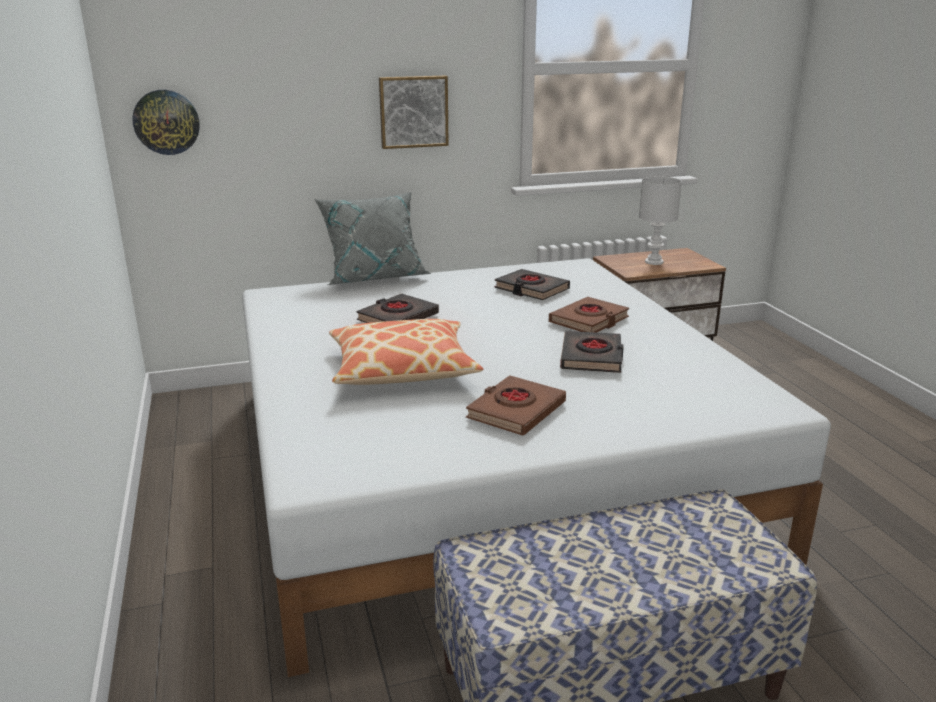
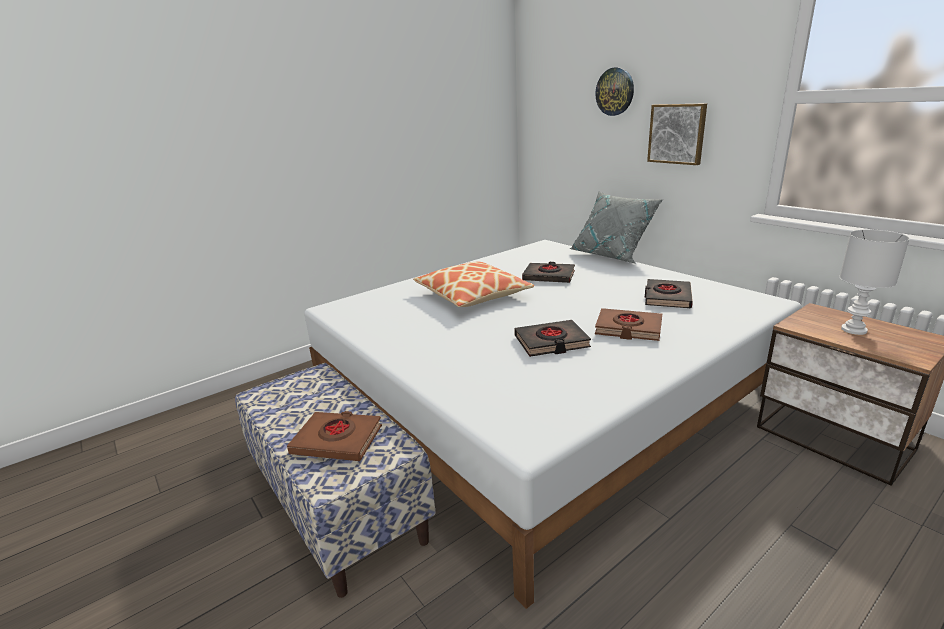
camera: 70 degrees right, 0 degrees up
(166, 122) = (540, 130): wall clock -> wall clock (615, 91)
(515, 411) = (437, 335): brown book -> brown book (337, 440)

